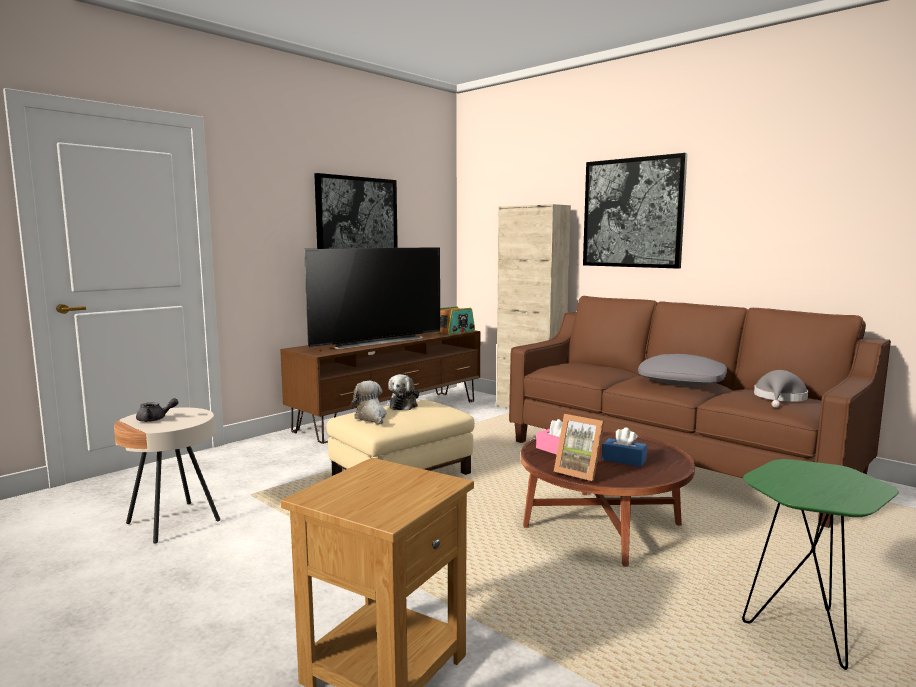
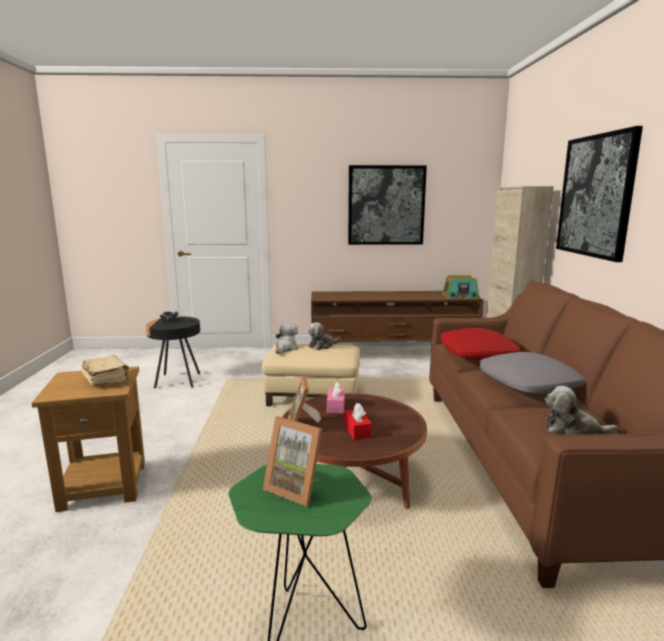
camera: 45 degrees right, 5 degrees up
(173, 522) = (178, 380): beige side table -> black side table
(375, 341) = (378, 296): television -> none
(390, 479) = (106, 379): none -> beige book
(592, 371) = (478, 354): none -> red pillow
(624, 460) = (357, 430): blue tissue box -> red tissue box
(779, 398) = (573, 430): grey hat -> plush toy
(806, 481) = (296, 488): none -> picture frame

